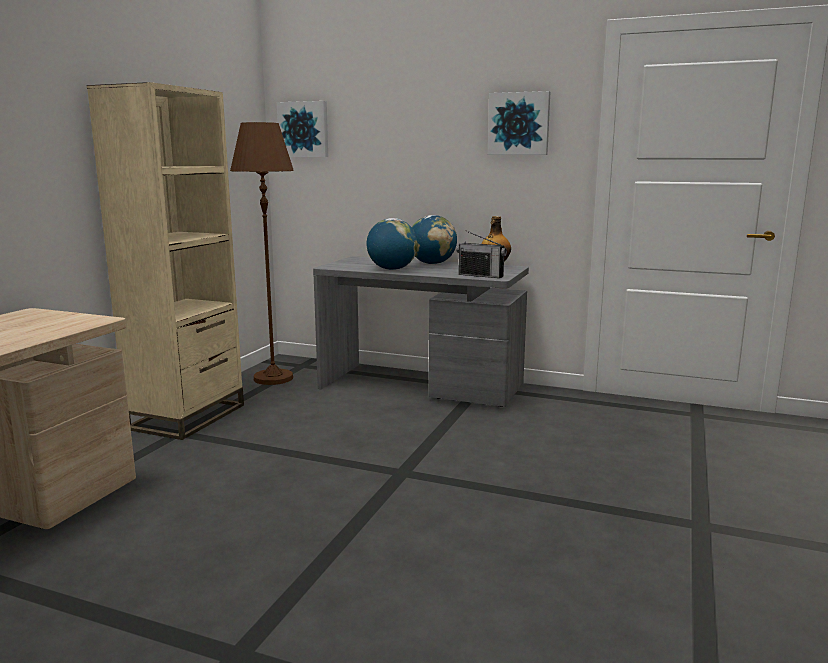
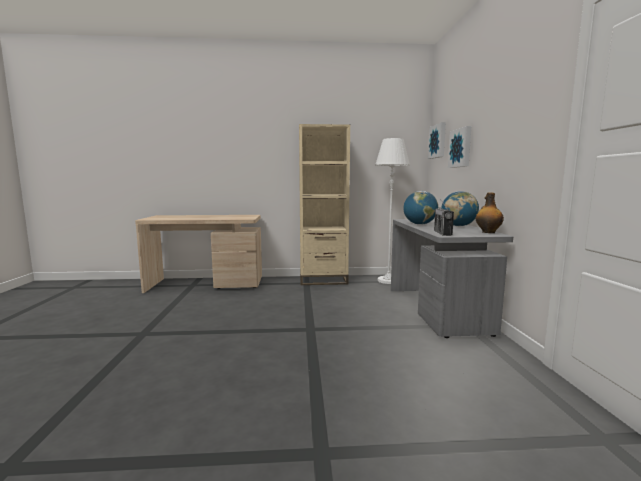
camera: 65 degrees right, 5 degrees down
(273, 378) = (388, 280): brown floor lamp -> white floor lamp
(519, 124) = (520, 115): picture -> picture (461, 148)

